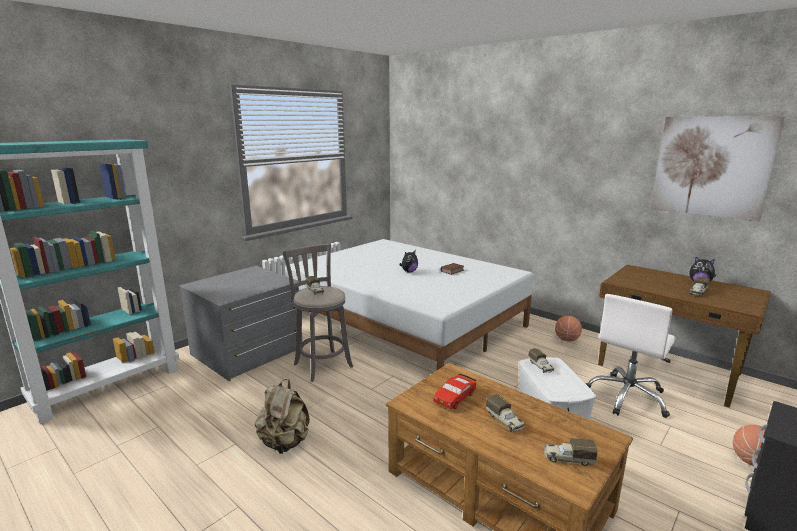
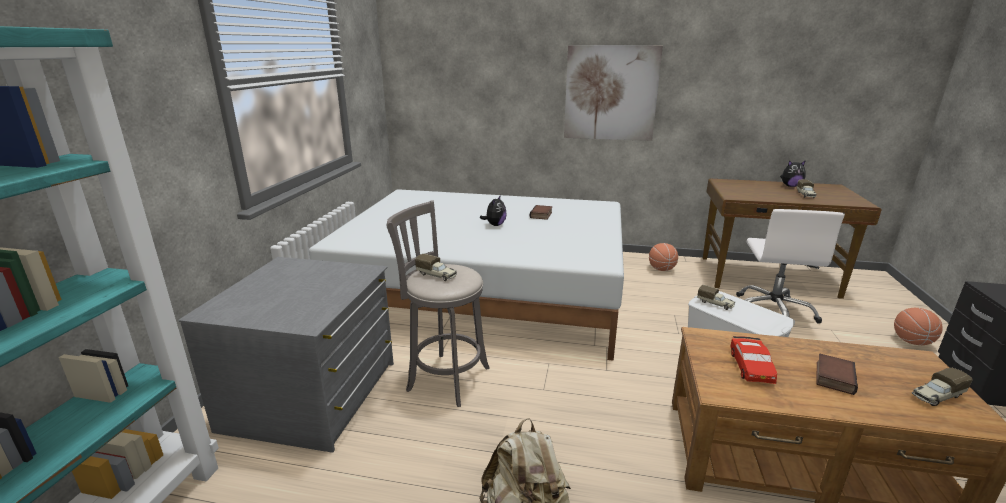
camera: 30 degrees left, 5 degrees up
(505, 421) = (833, 377): toy truck -> book
(711, 167) = (794, 67): picture -> picture (610, 93)

